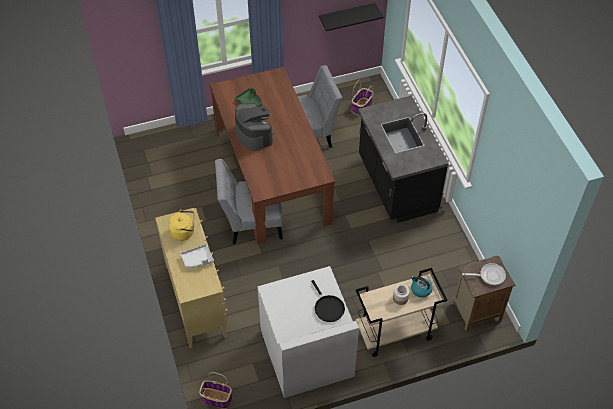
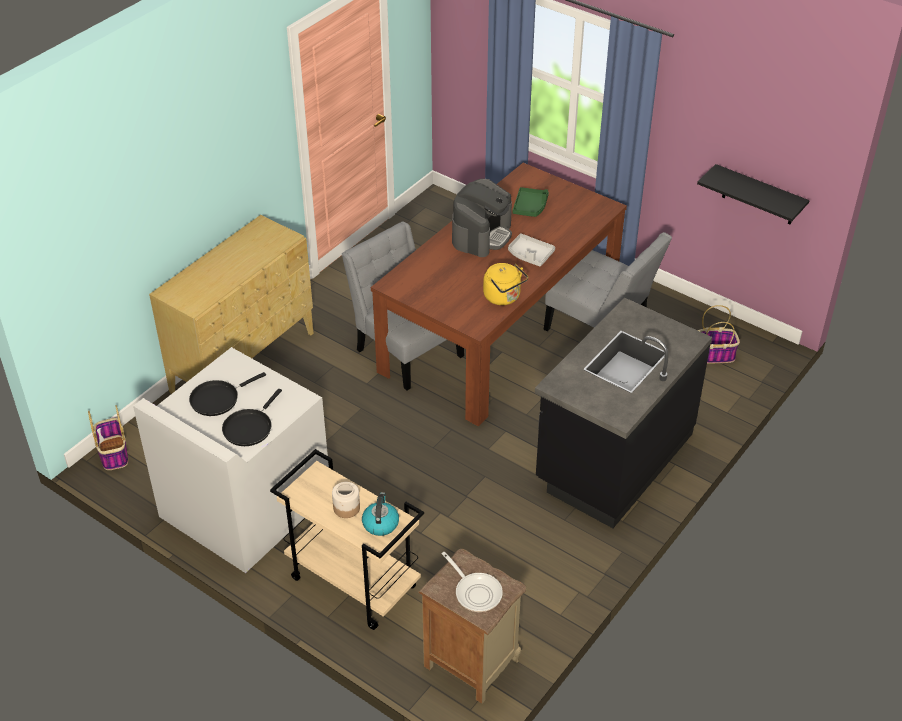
camera: 55 degrees right, 10 degrees down
(184, 232) = (259, 246): yellow kettle -> yellow kettle (504, 297)
(197, 259) = (226, 276): grey tray -> grey tray (530, 255)
(294, 311) = (218, 399): none -> black frying pan

